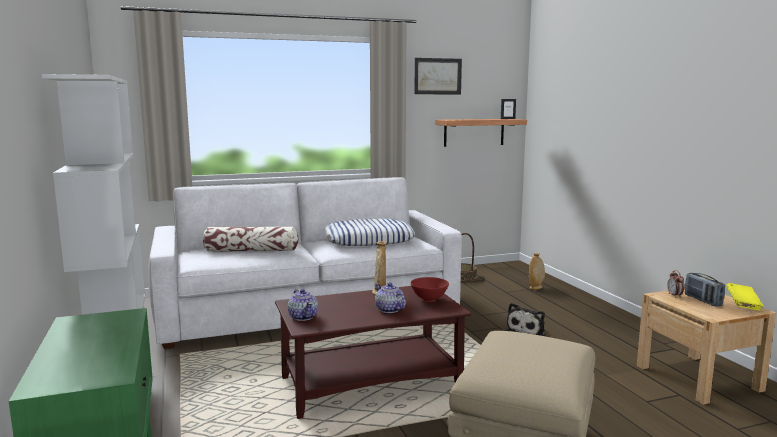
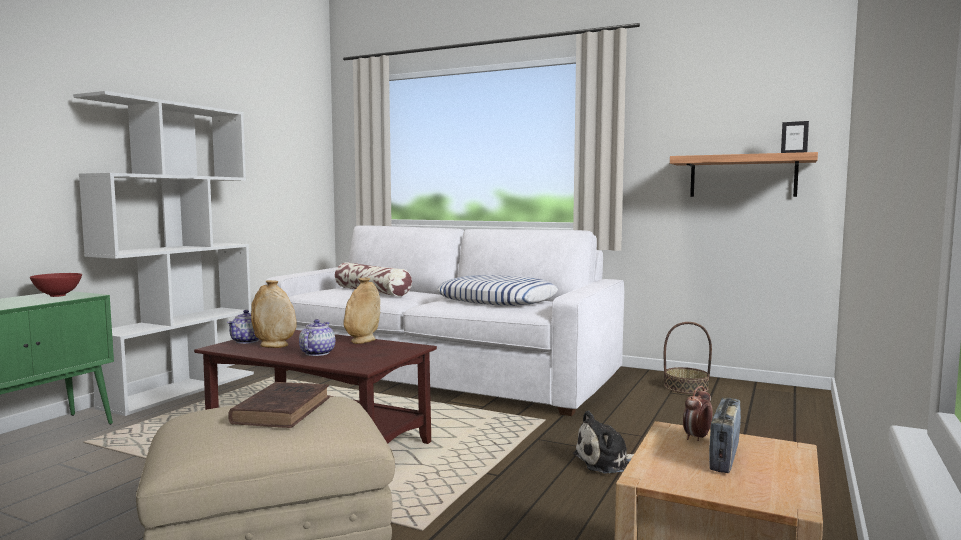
camera: 45 degrees right, 5 degrees down
(429, 299) = (378, 355): red bowl -> red bowl (58, 295)
(438, 76) = (682, 97): picture -> none
(525, 346) = (283, 409): none -> brown book
(536, 288) = (763, 424): beige vase -> beige vase (274, 346)
(743, 305) = (785, 488): yellow book -> none

